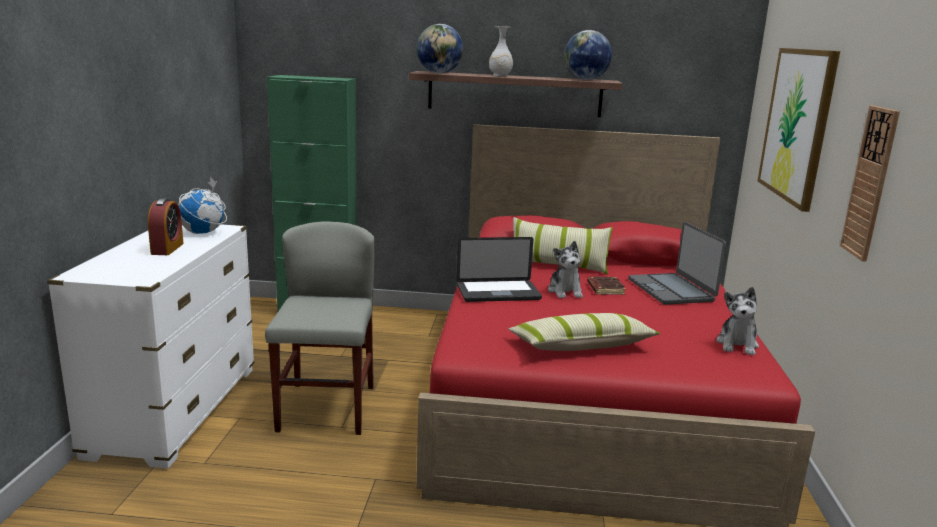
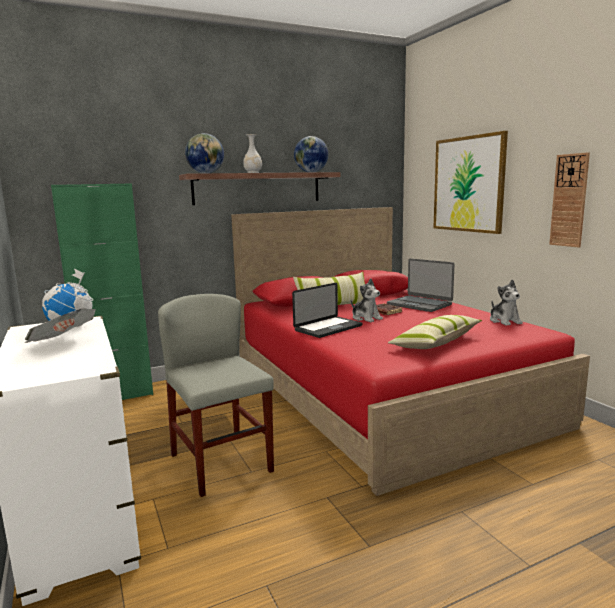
camera: 30 degrees left, 5 degrees down
(167, 249) = (63, 344): alarm clock -> newspaper

